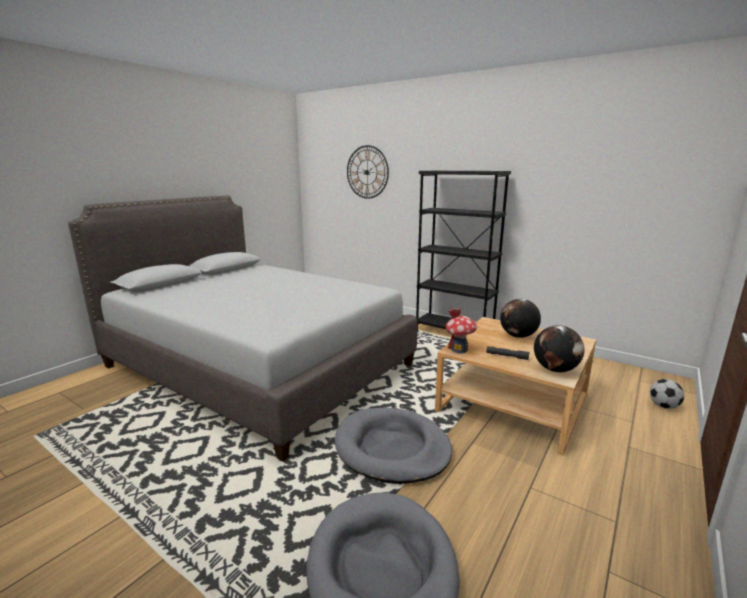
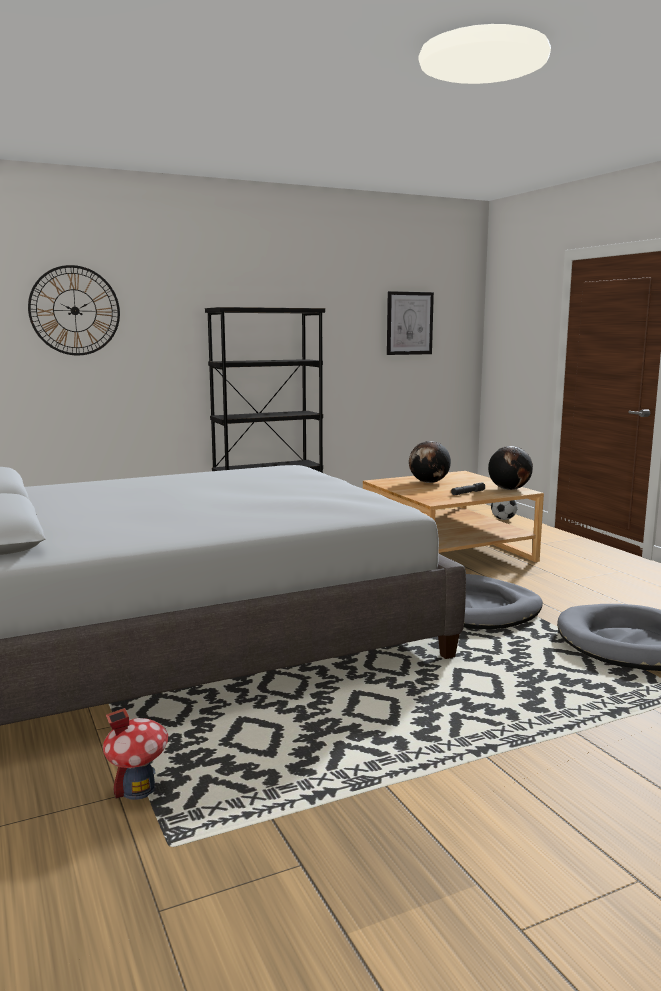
camera: 60 degrees left, 5 degrees down
(459, 350) = (435, 500): toy house -> toy house (138, 789)
(626, 184) = (409, 323): none -> picture

